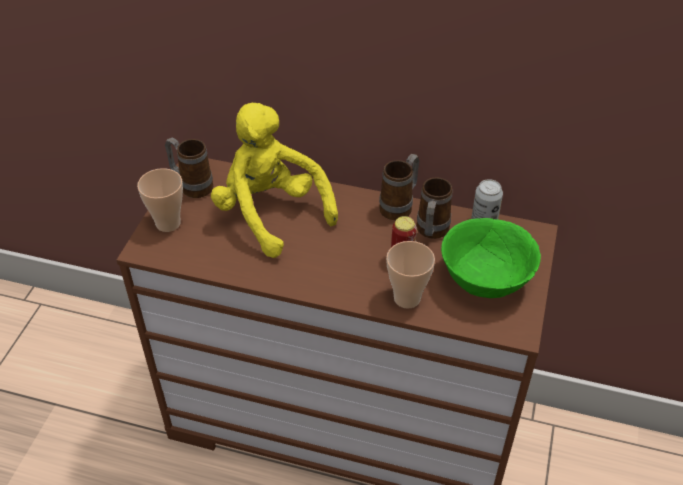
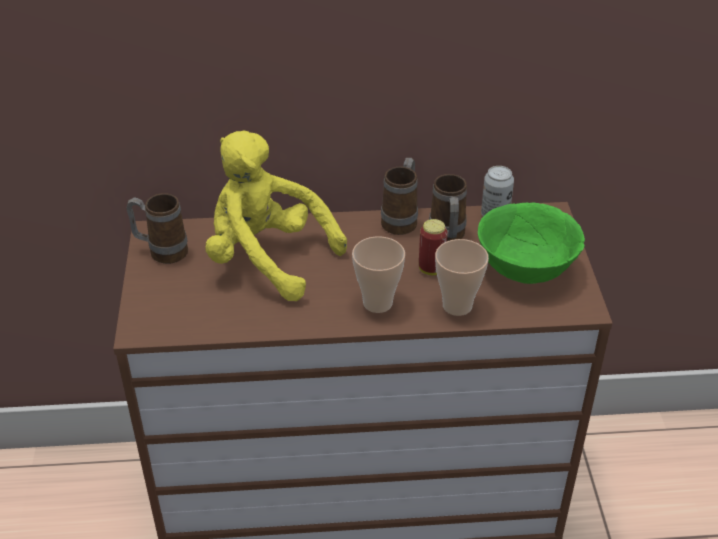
camera: 20 degrees left, 5 degrees down
(168, 223) = (155, 296): cup -> cup (377, 303)

